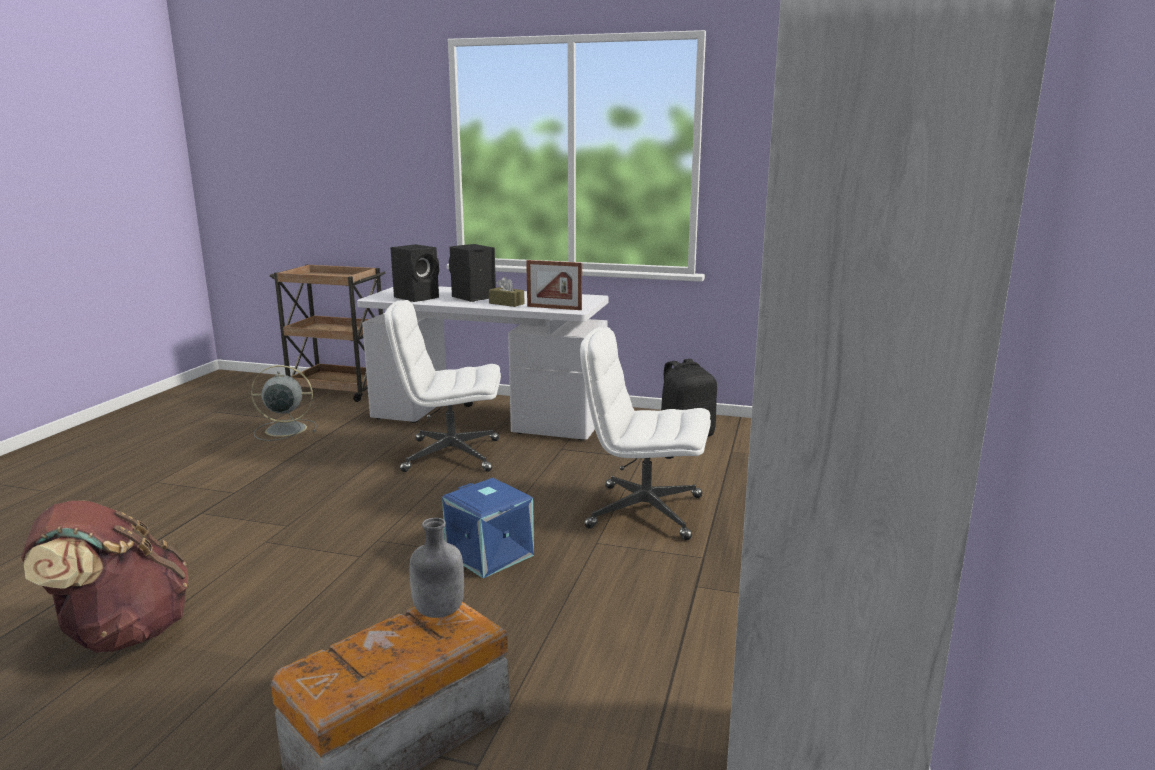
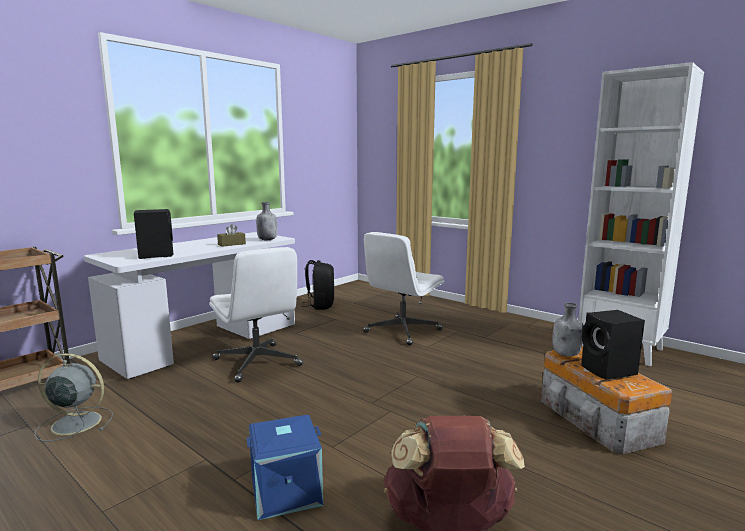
camera: 65 degrees left, 5 degrees down
(284, 429) = (74, 423): grey fan -> grey fan turned 75 degrees clockwise
(450, 455) = (258, 363): white office chair -> white office chair turned 60 degrees counterclockwise
(472, 297) = (192, 247): black speaker -> black speaker (609, 371)
(491, 554) = (420, 372): blue storage box -> blue storage box (286, 490)
(554, 308) = (267, 240): picture frame -> grey bottle

